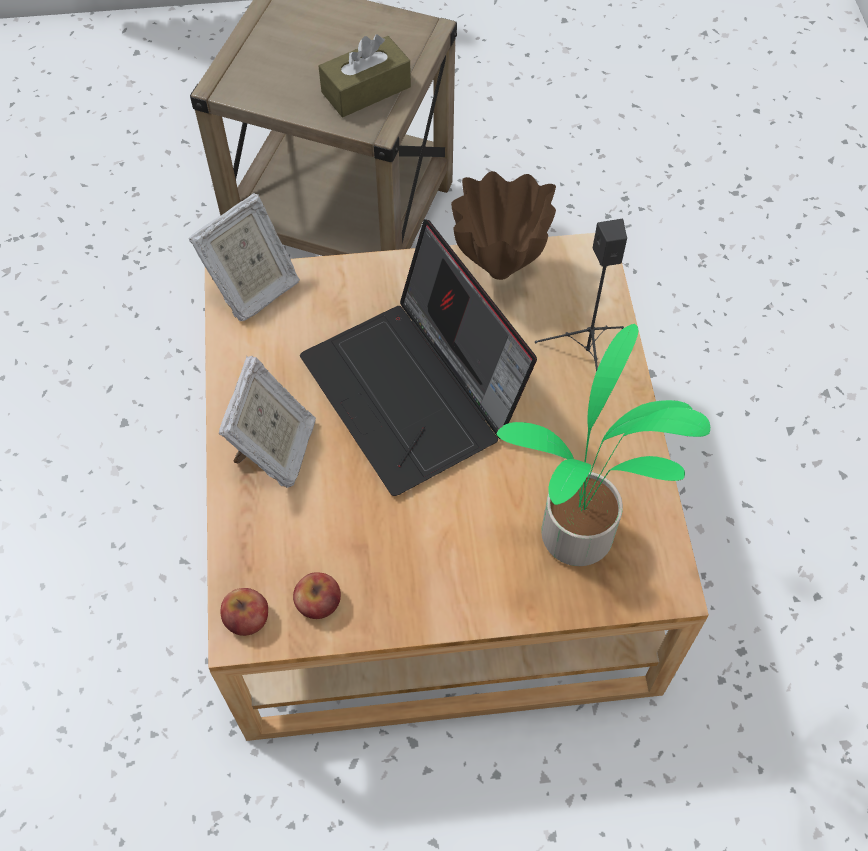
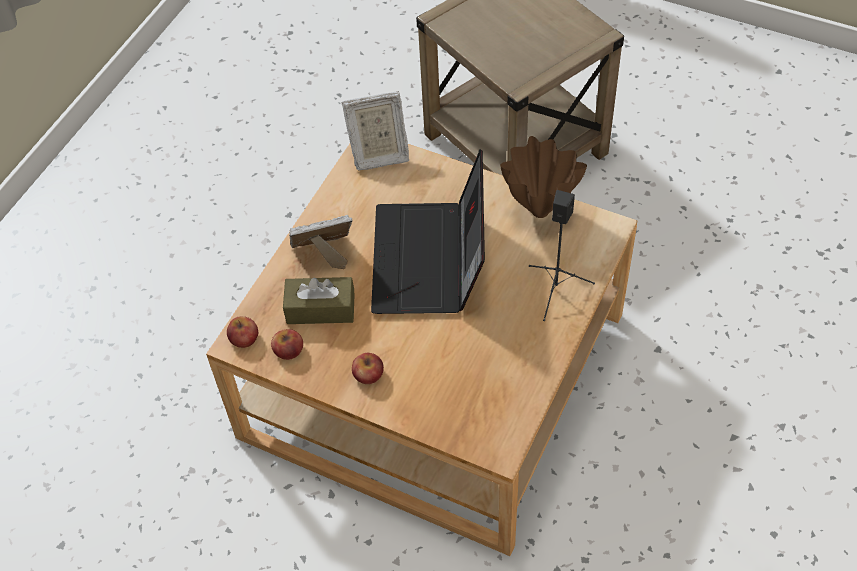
camera: 35 degrees right, 5 degrees down
(275, 451) = (324, 254): picture frame -> picture frame turned 150 degrees counterclockwise
(366, 89) = (528, 57): brown tissue box -> brown tissue box (320, 309)
(443, 578) = (368, 374): none -> apple
(578, 540) = (465, 395): potted plant -> none

